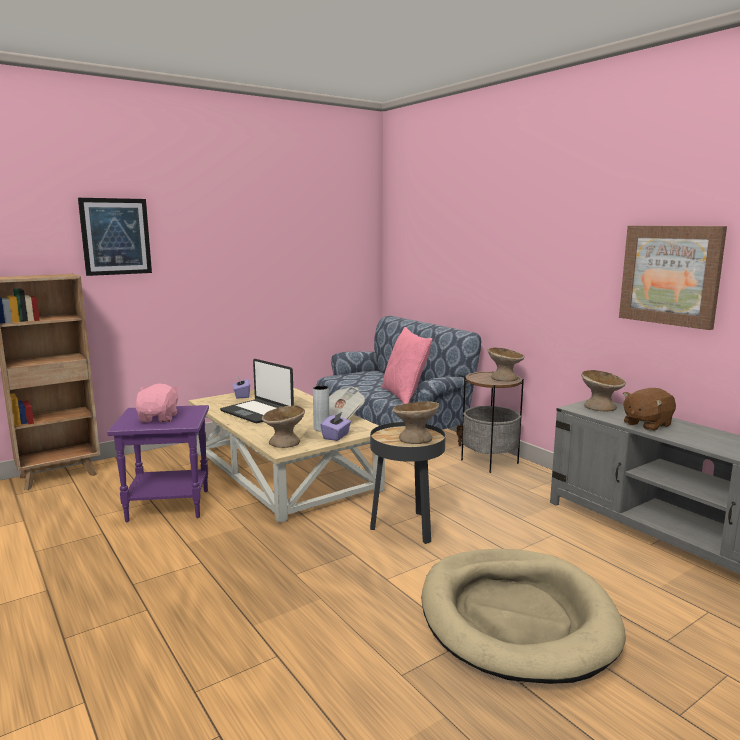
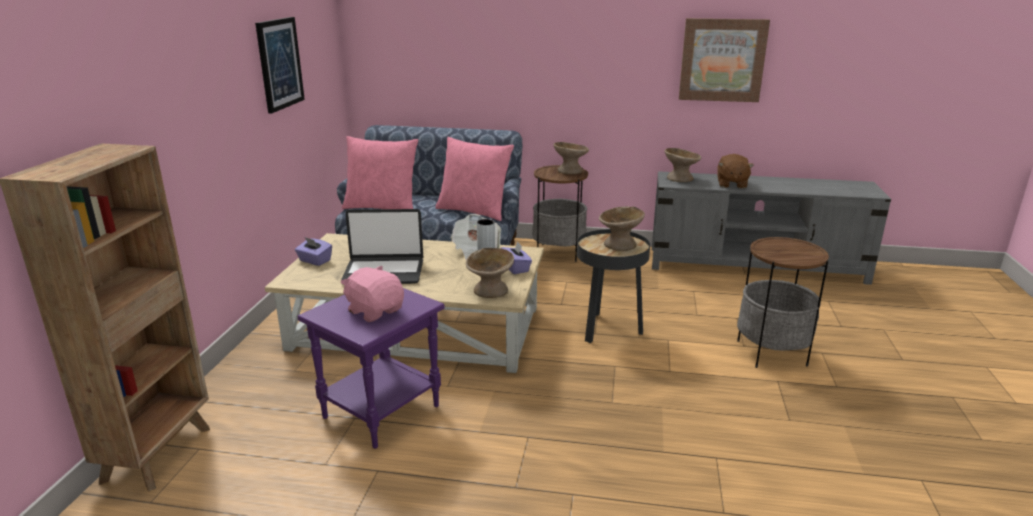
camera: 45 degrees left, 10 degrees up
(115, 236) = (132, 72): picture -> picture (279, 64)
(352, 379) = (382, 207): none -> pink pillow
(516, 617) = (771, 353): beige dog bed -> side table

